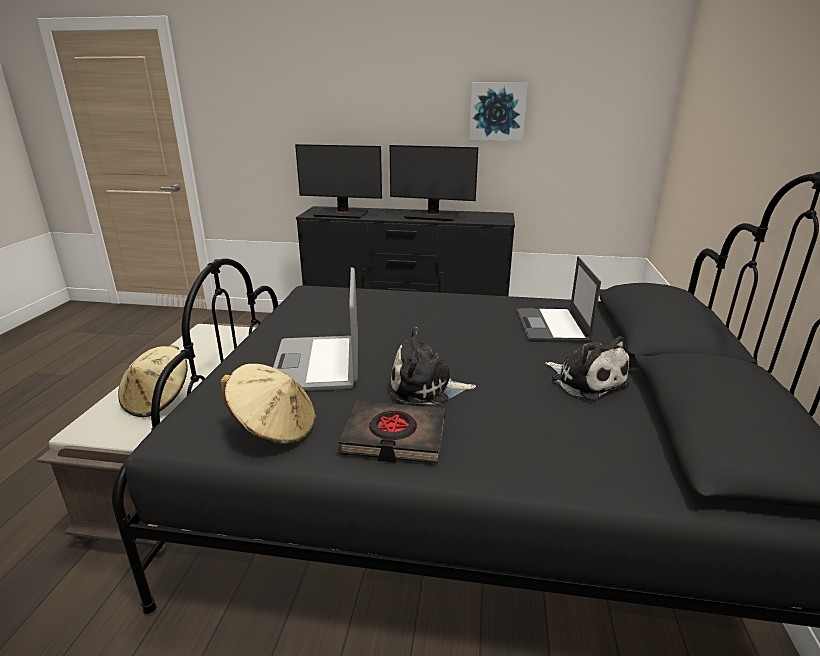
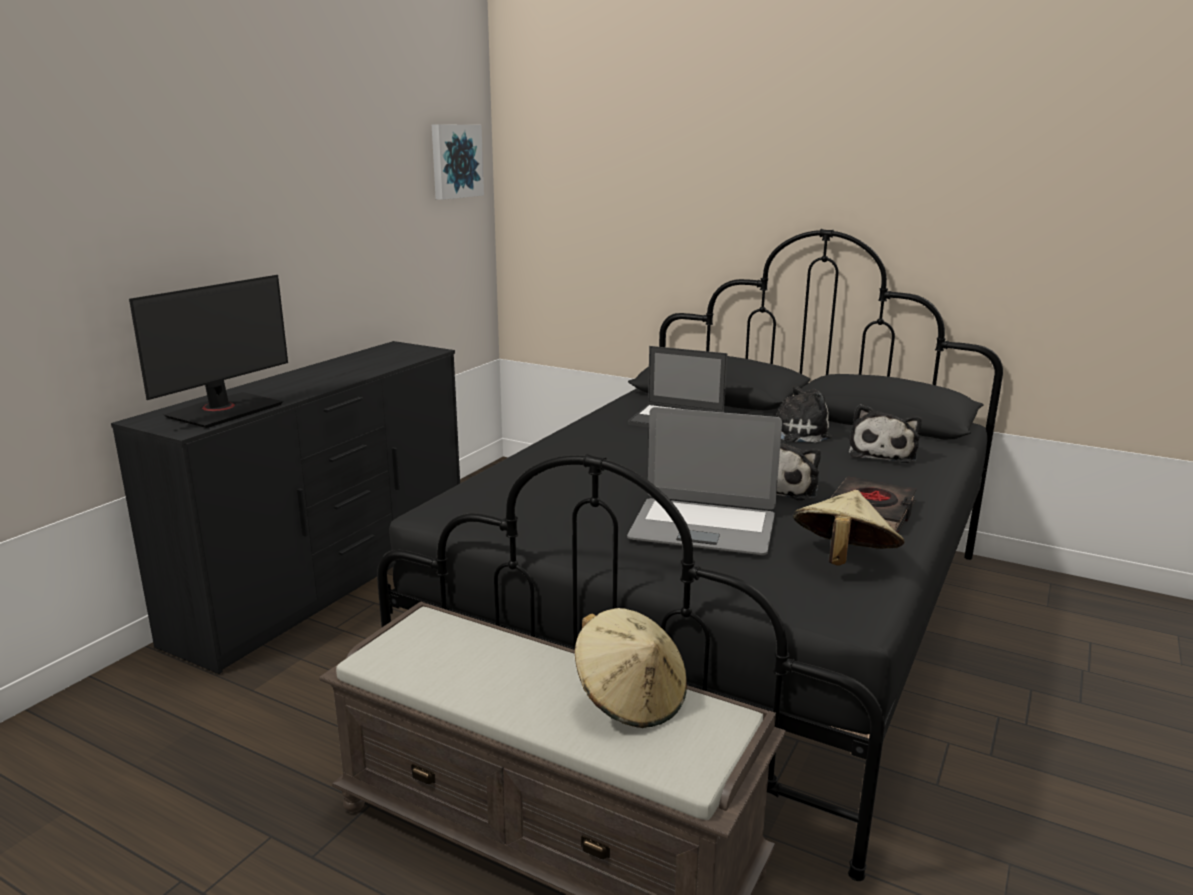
camera: 70 degrees left, 5 degrees down
(432, 216) = (342, 371): monitor -> none
(497, 111) = (352, 202): picture -> picture (455, 161)
(582, 438) = (882, 453): none -> plush toy

